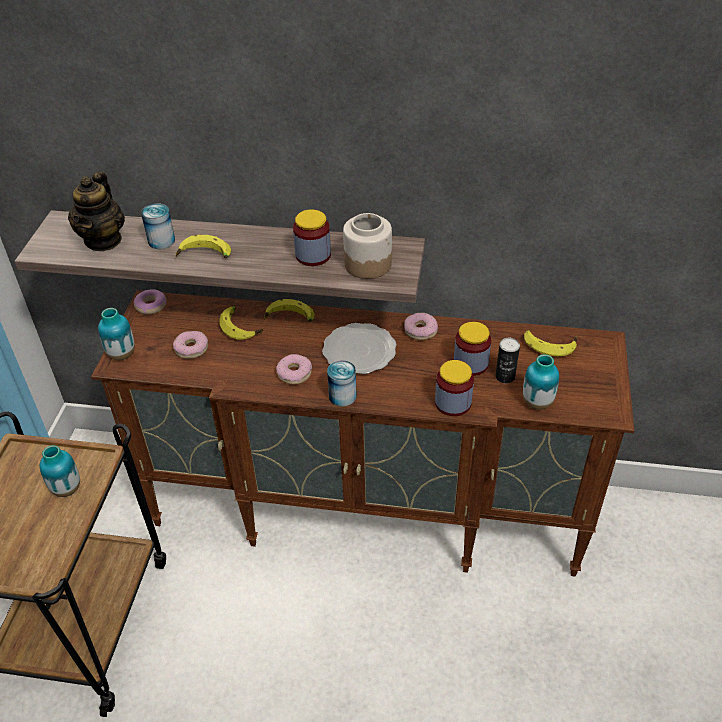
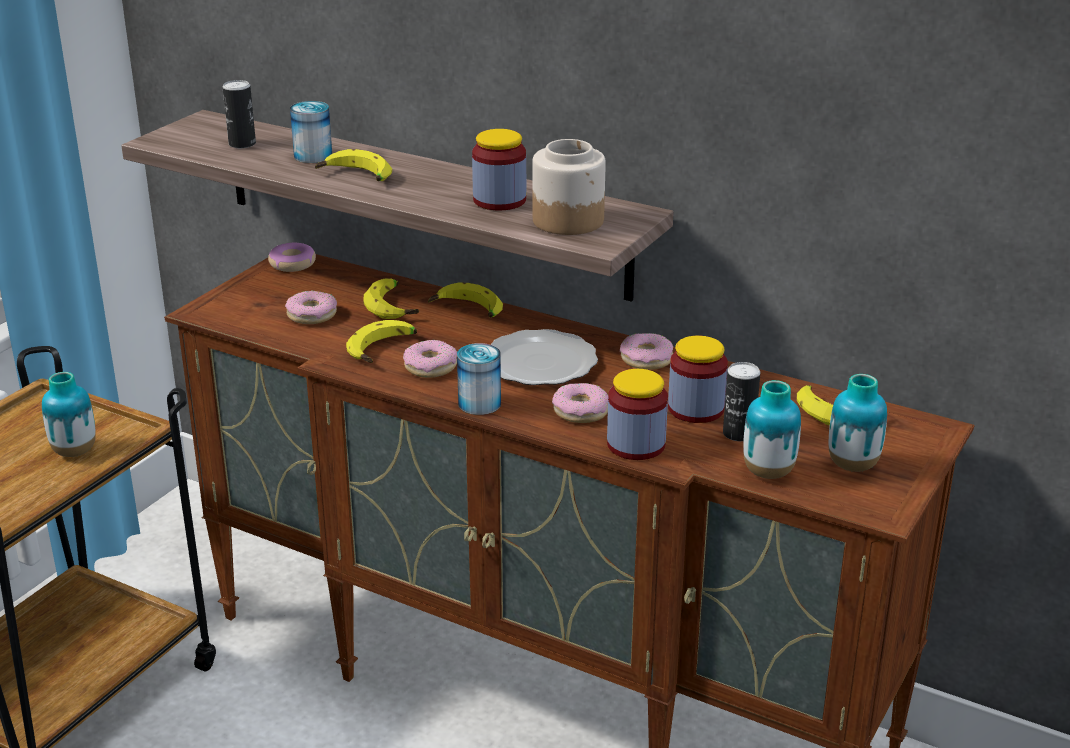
camera: 20 degrees right, 15 degrees down
(103, 240) = (242, 144): teapot -> can
(122, 354) = (218, 303): vase -> vase (852, 465)
(257, 367) = (384, 350): none -> banana
(406, 385) = (581, 411): none -> donut

